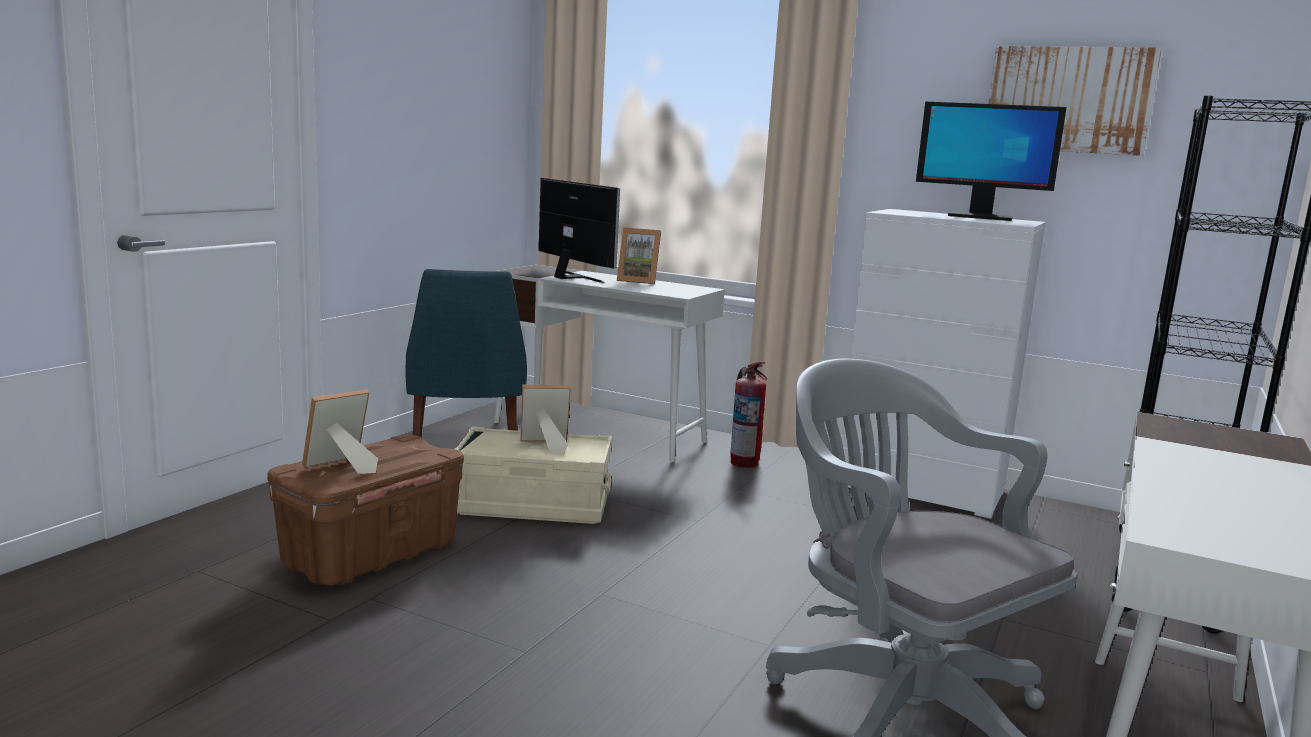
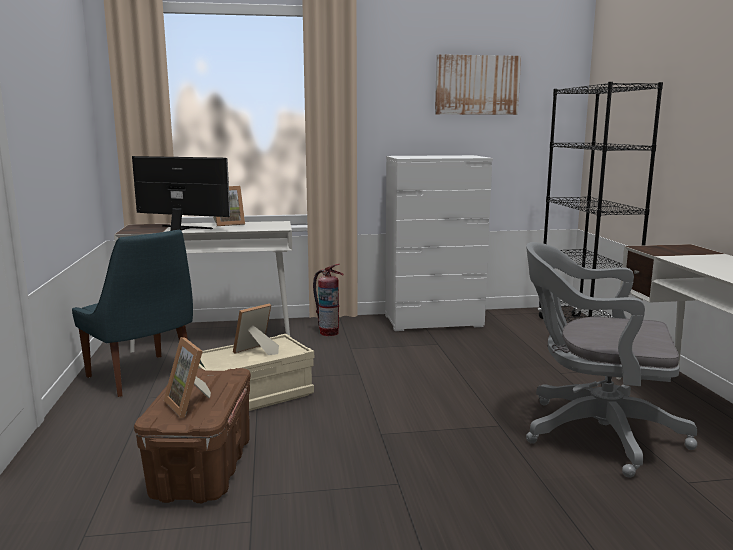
camera: 35 degrees left, 0 degrees up
(340, 467) = (191, 404): picture frame -> picture frame turned 45 degrees counterclockwise
(979, 217) = (447, 156): monitor -> none

